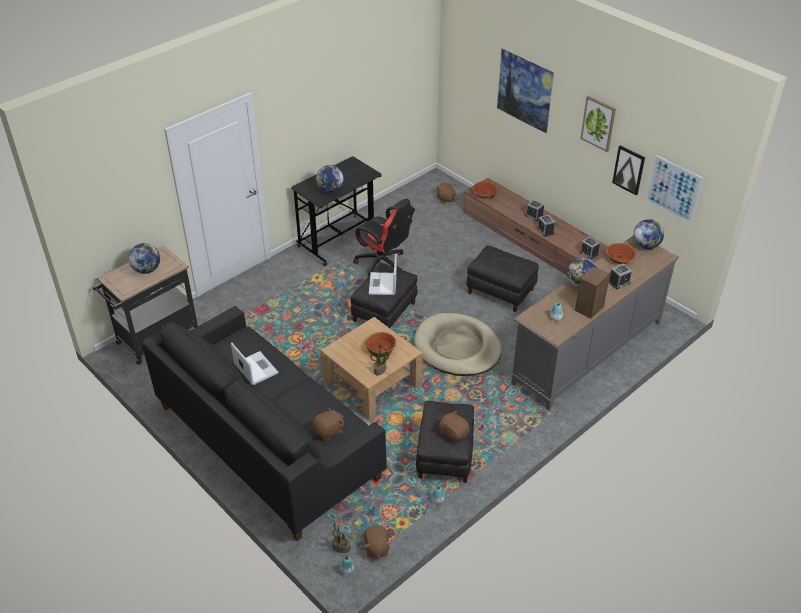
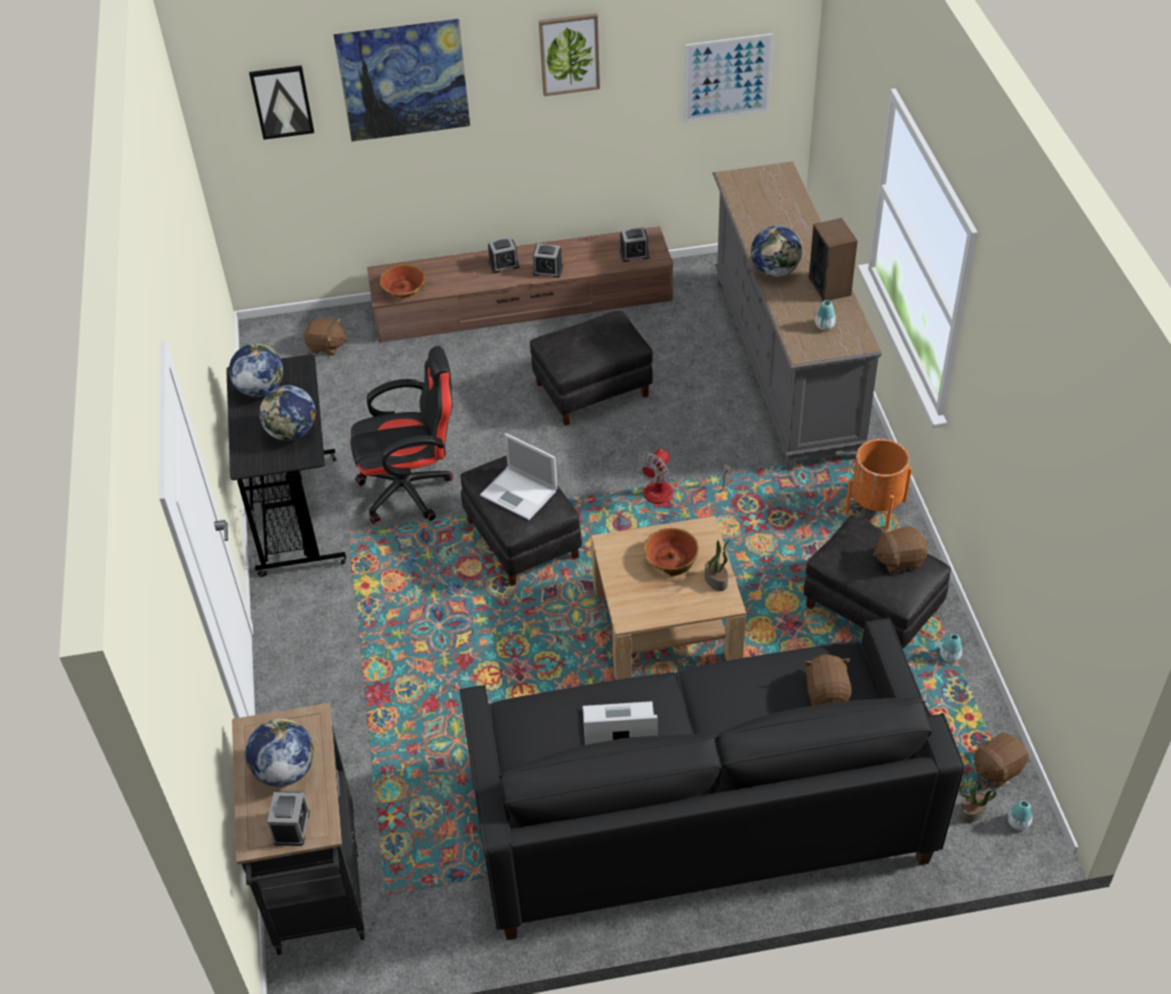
camera: 55 degrees left, 5 degrees up
(376, 548) = (997, 768): brown plush toy -> brown plush toy turned 120 degrees clockwise
(457, 348) = (670, 493): beige dog bed -> fan
(518, 429) = (875, 506): none -> orange planter
(619, 259) = (754, 211): bowl -> none
(619, 282) = (800, 235): alarm clock -> alarm clock (292, 827)
(629, 169) = (643, 94): picture -> picture (282, 101)
(646, 245) = (746, 176): globe -> globe (260, 389)

